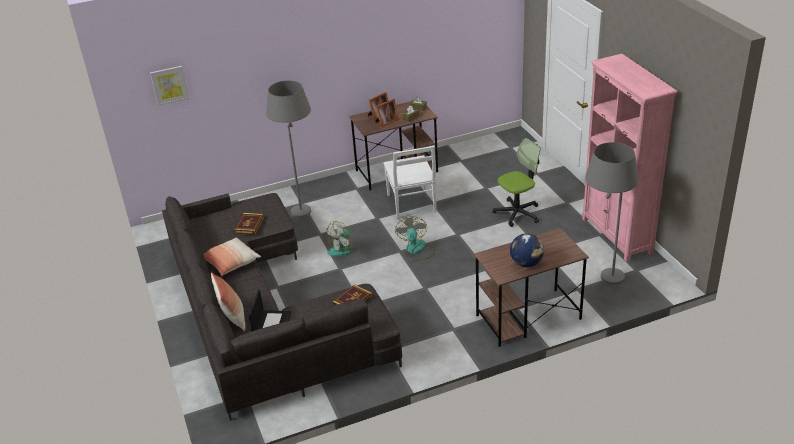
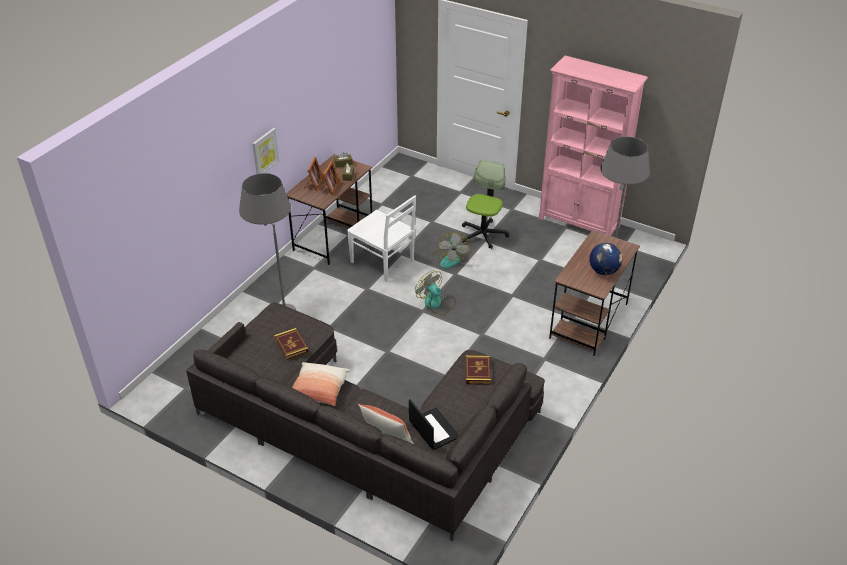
camera: 40 degrees left, 5 degrees up
(169, 85) = (135, 223): picture -> picture (265, 152)
(343, 249) = (369, 331): fan -> fan (450, 258)

